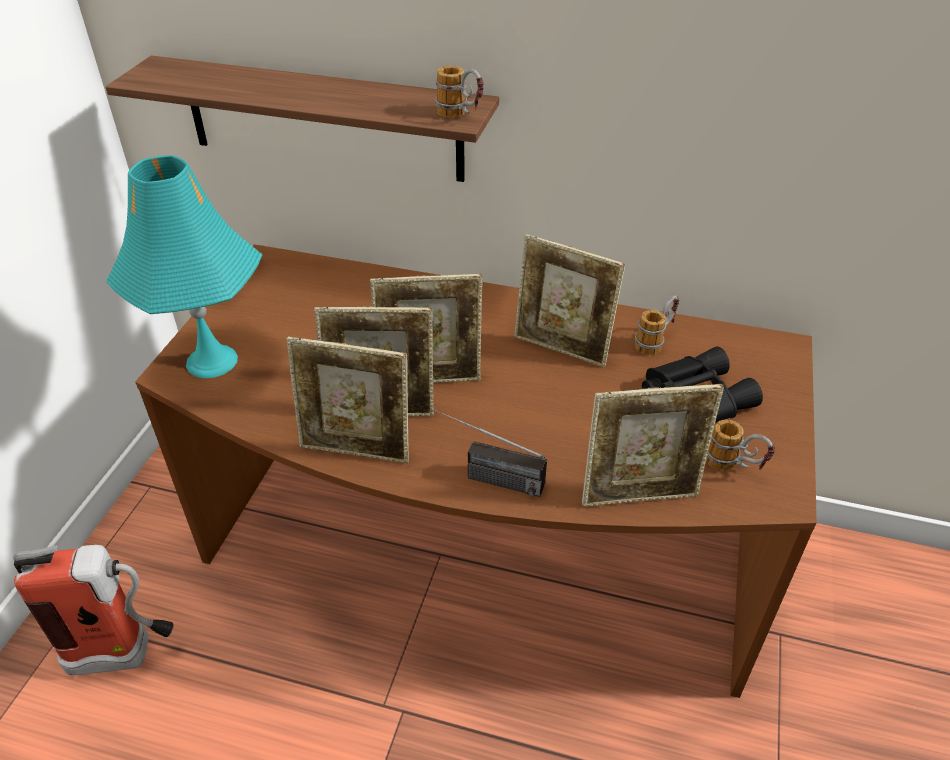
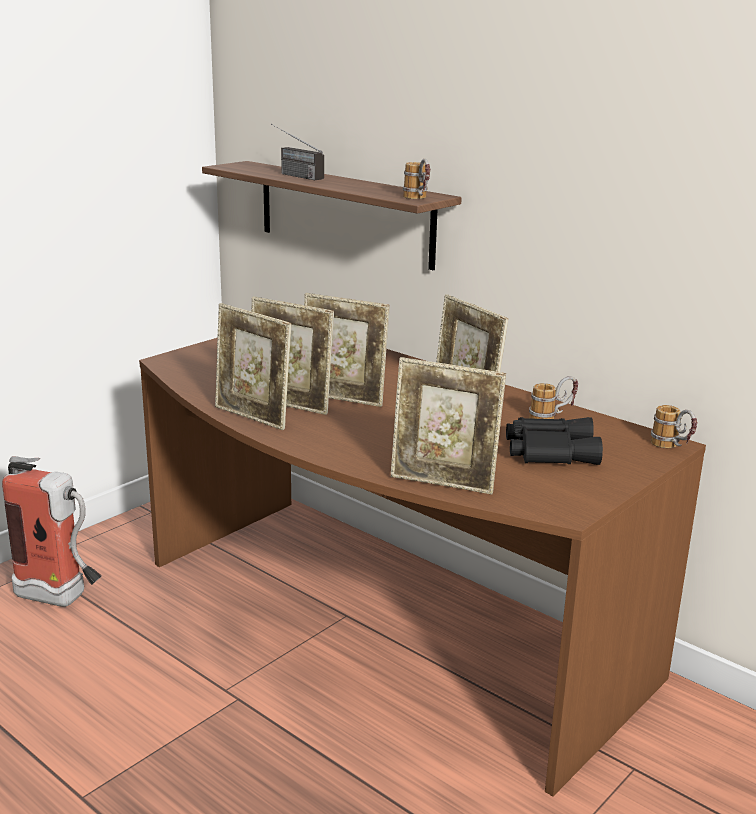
camera: 25 degrees right, 20 degrees down
(212, 361) = (198, 361): turquoise table lamp -> none
(486, 477) = (332, 448): radio -> radio (292, 175)
(734, 466) = (542, 489): mug -> mug (672, 448)

